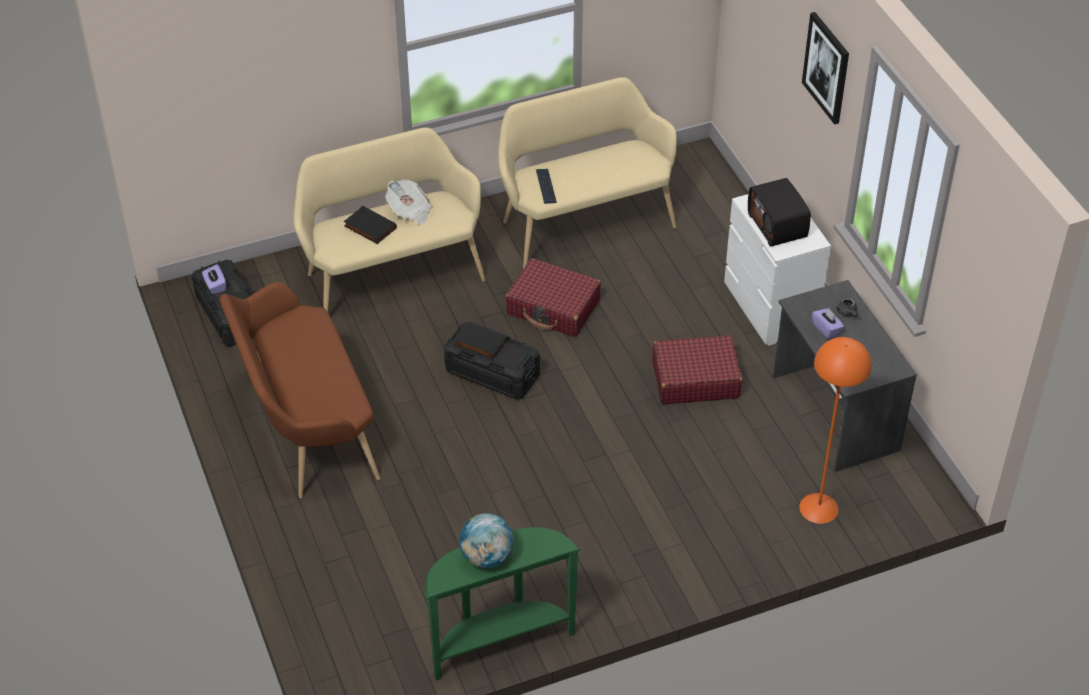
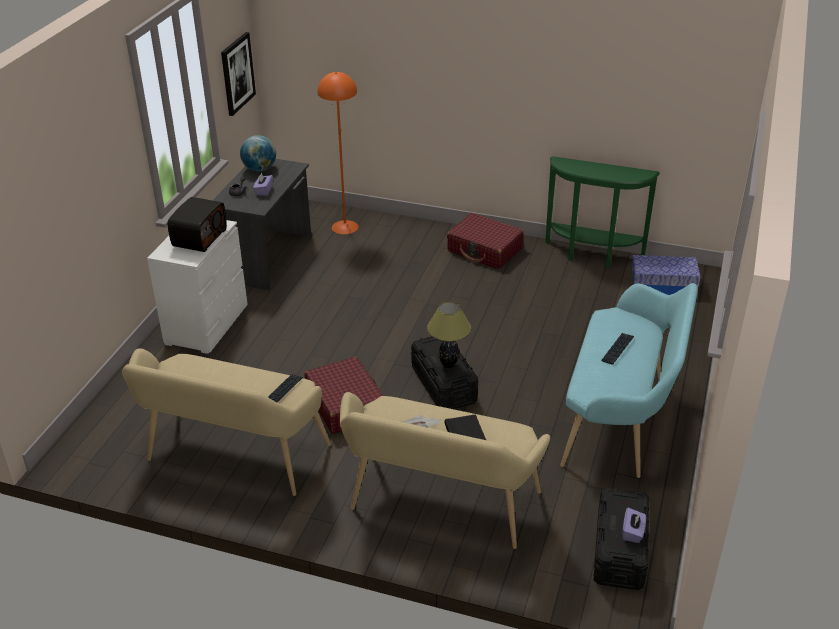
camera: 140 degrees left, 10 degrees down
(305, 429) = (621, 419): brown bench -> turquoise bench
(315, 373) = (617, 349): none -> keyboard
(381, 640) = (663, 285): none -> storage box
(480, 343) = (449, 365): black book -> table lamp
(486, 557) = (608, 171): globe -> globe (260, 169)
(695, 379) = (317, 312): red suitcase -> red suitcase (485, 250)
(827, 67) = (103, 134): picture -> picture (237, 73)

